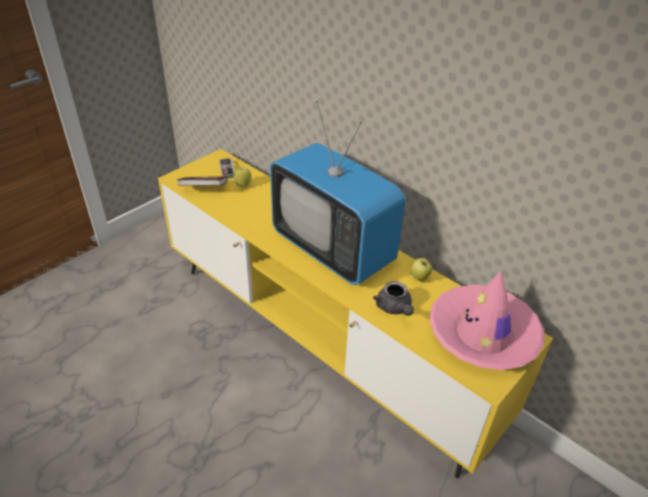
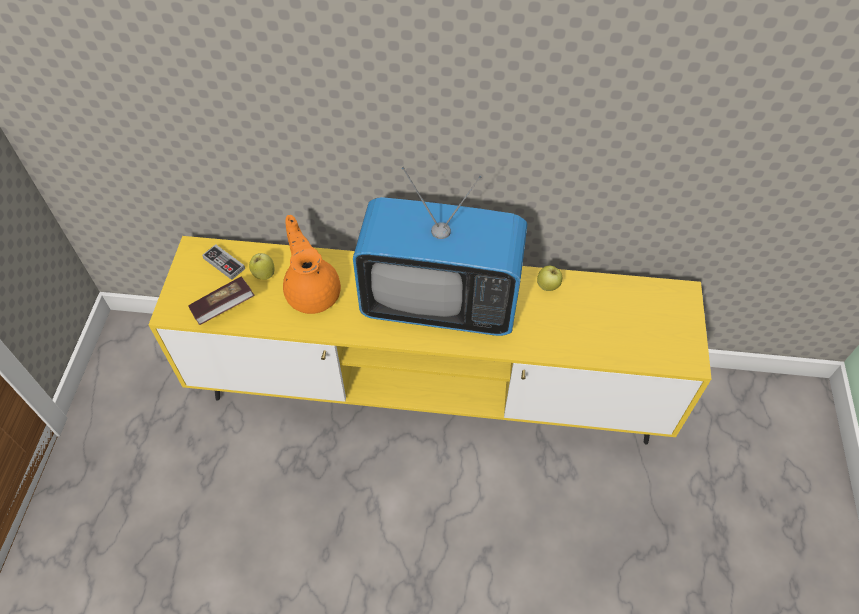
camera: 35 degrees left, 15 degrees up
(261, 205) = (313, 291): none -> orange teapot
(394, 308) = (555, 336): grey teapot -> none
(483, 335) = (648, 315): pink hat -> none

